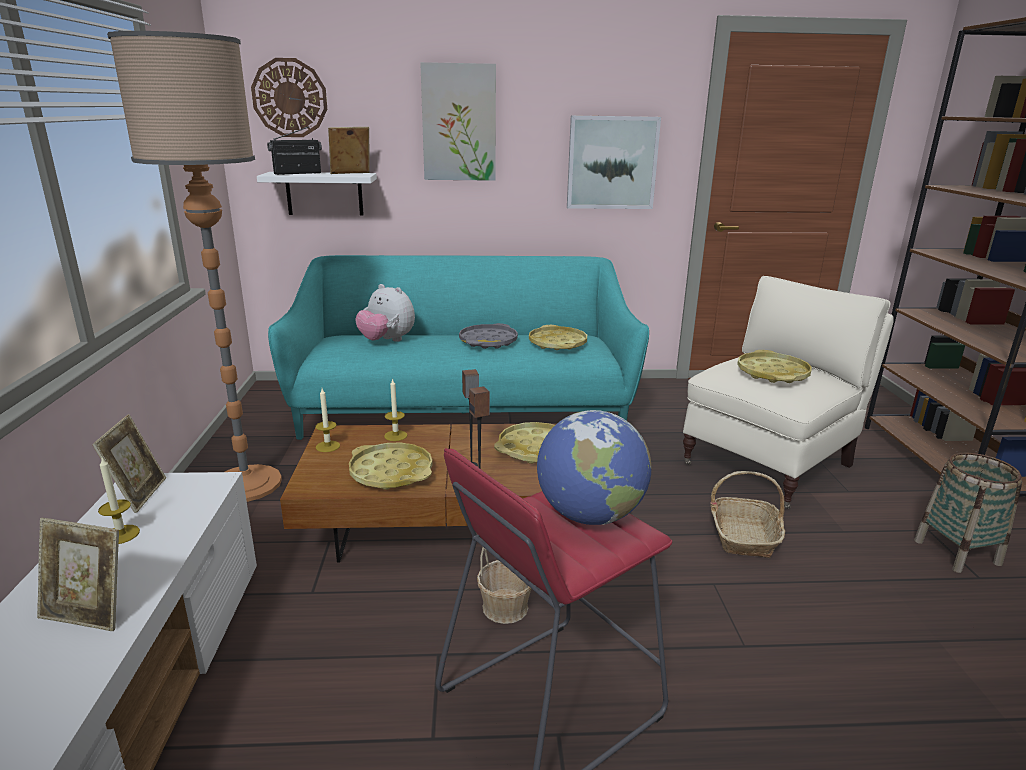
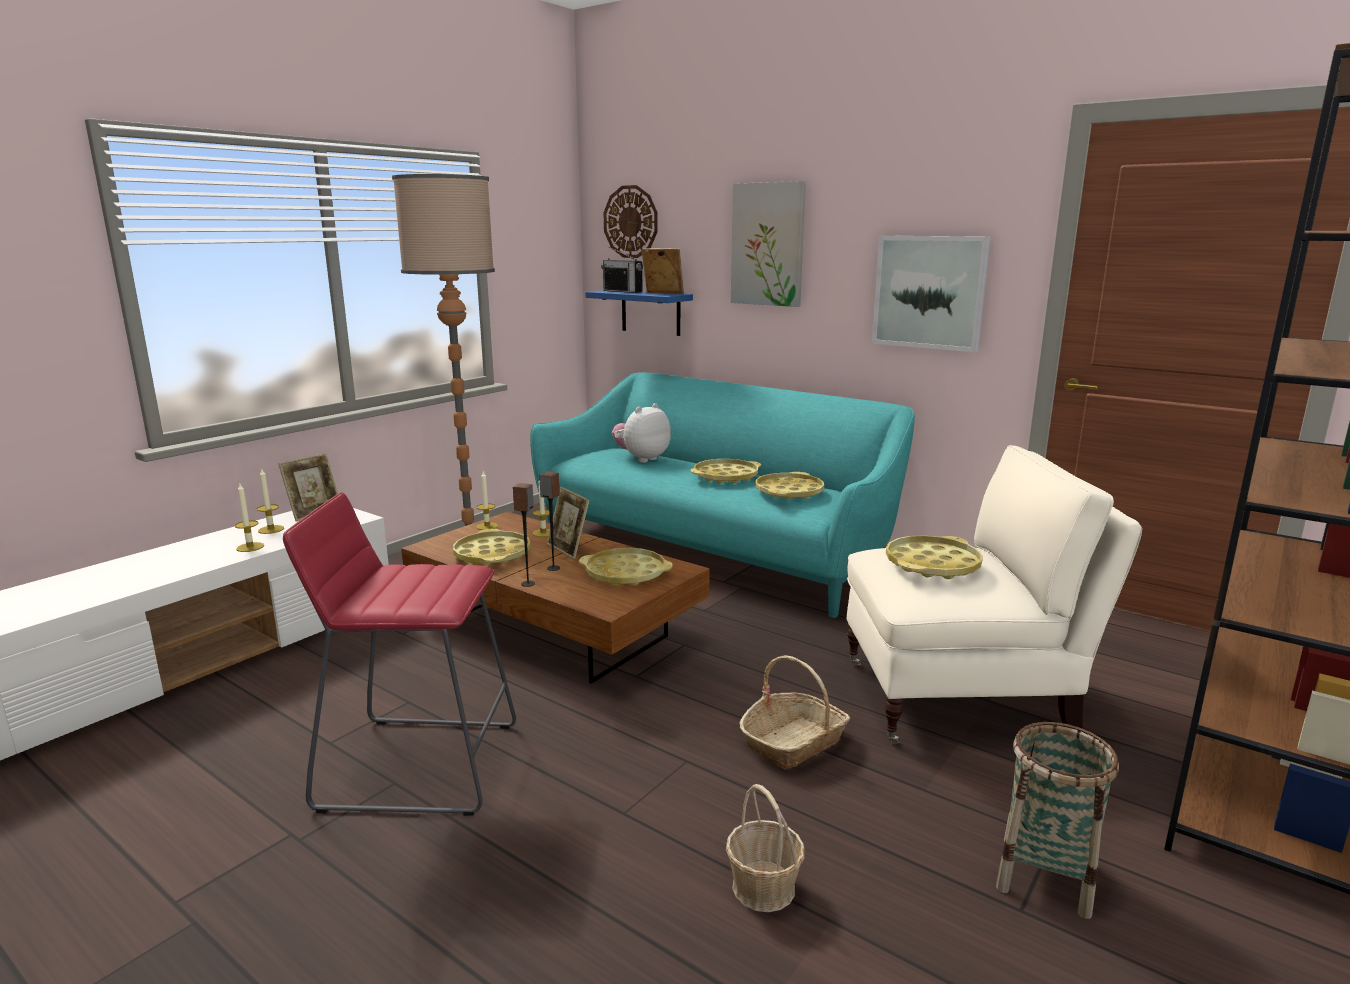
camera: 40 degrees right, 5 degrees down
(88, 613) = (195, 559): picture frame -> picture frame (568, 549)
(141, 566) = (250, 547): none -> candle
(298, 173) = (623, 291): radio -> radio turned 150 degrees counterclockwise
(324, 193) = (651, 312): white shelf -> blue shelf
(387, 341) = (642, 458): plush toy -> plush toy turned 60 degrees clockwise
(488, 341) = (726, 476): grey tray -> yellow tray
(505, 607) = (496, 696): basket -> basket (763, 888)
(590, 515) = (435, 586): globe -> none

